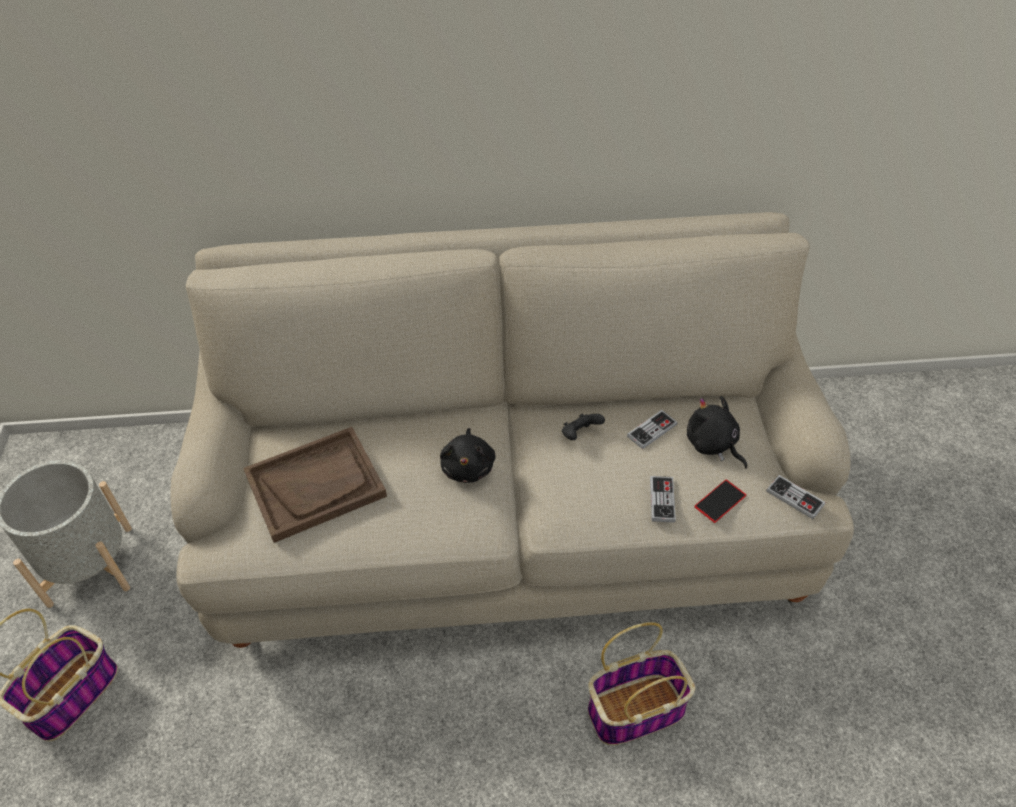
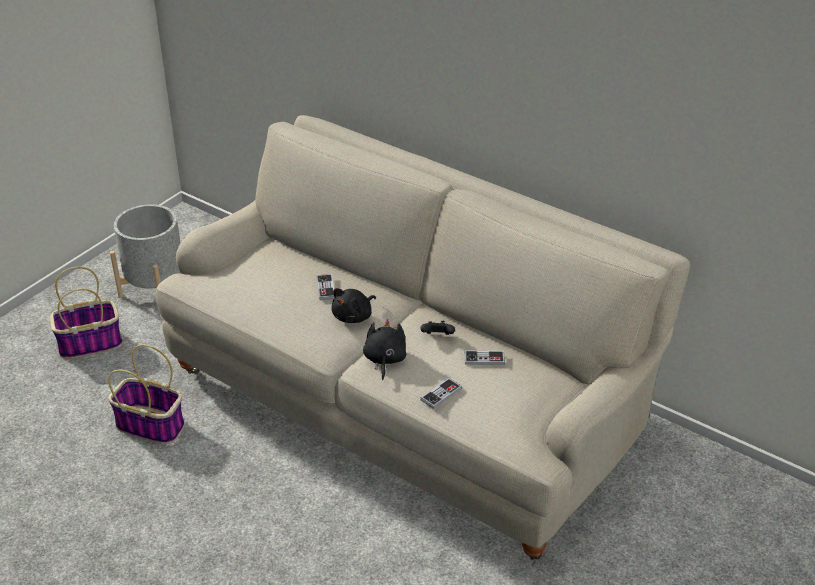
camera: 40 degrees right, 10 degrees down
(315, 485) = (262, 278): brown tray -> none
(636, 709) = (362, 545): basket -> basket (151, 425)
(712, 444) = (512, 387): black plush toy -> black plush toy (384, 360)
(720, 501) = (476, 416): phone -> none
(795, 498) = (526, 443): game controller -> game controller (326, 288)

